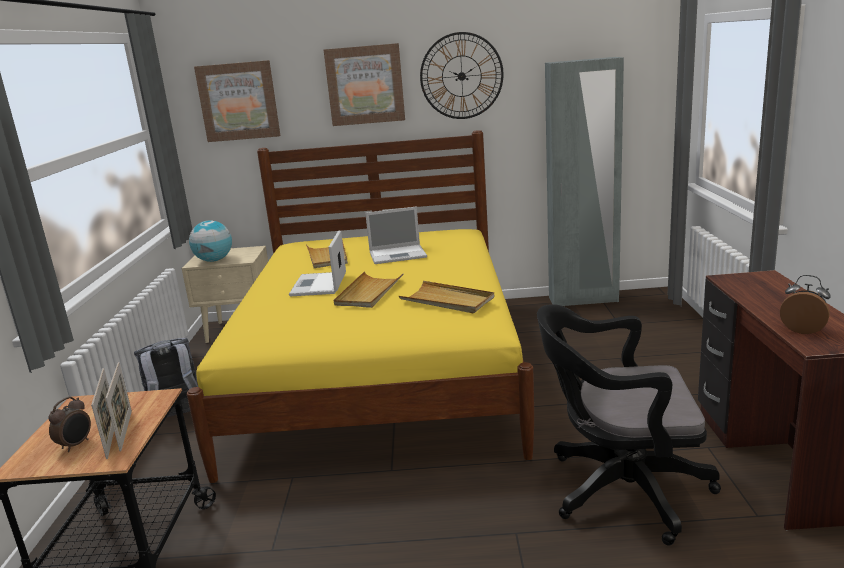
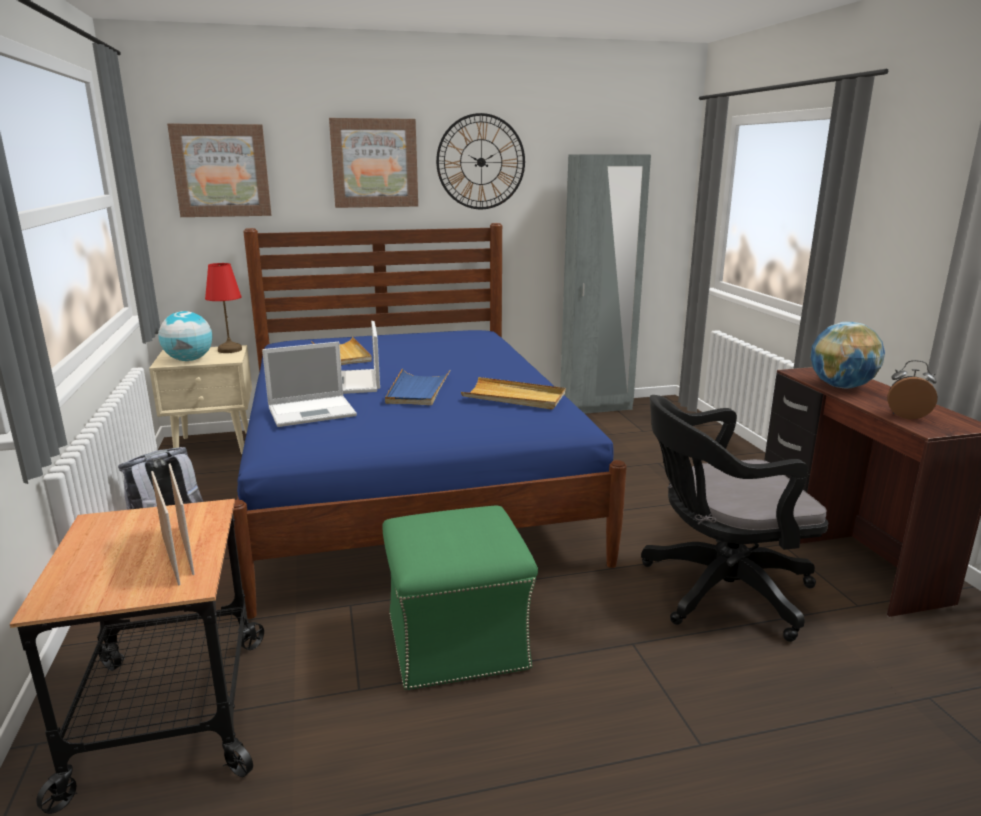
camera: 15 degrees left, 0 degrees up
(76, 445) = (123, 571): alarm clock -> none
(250, 250) = (230, 350): none -> red table lamp
(366, 516) = (458, 640): none -> green ottoman
(369, 292) = (417, 390): beige tray -> blue tray
(380, 372) = (408, 486): yellow bed -> blue bed
(399, 254) = (426, 353): laptop -> laptop (313, 411)
(759, 295) = (841, 386): none -> globe

